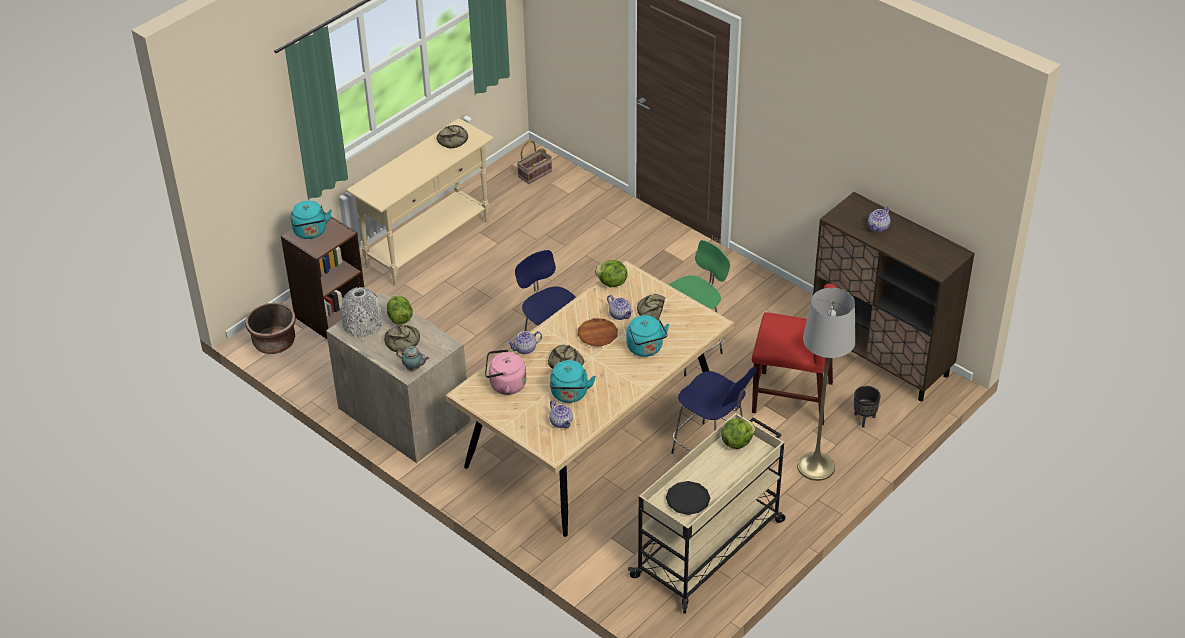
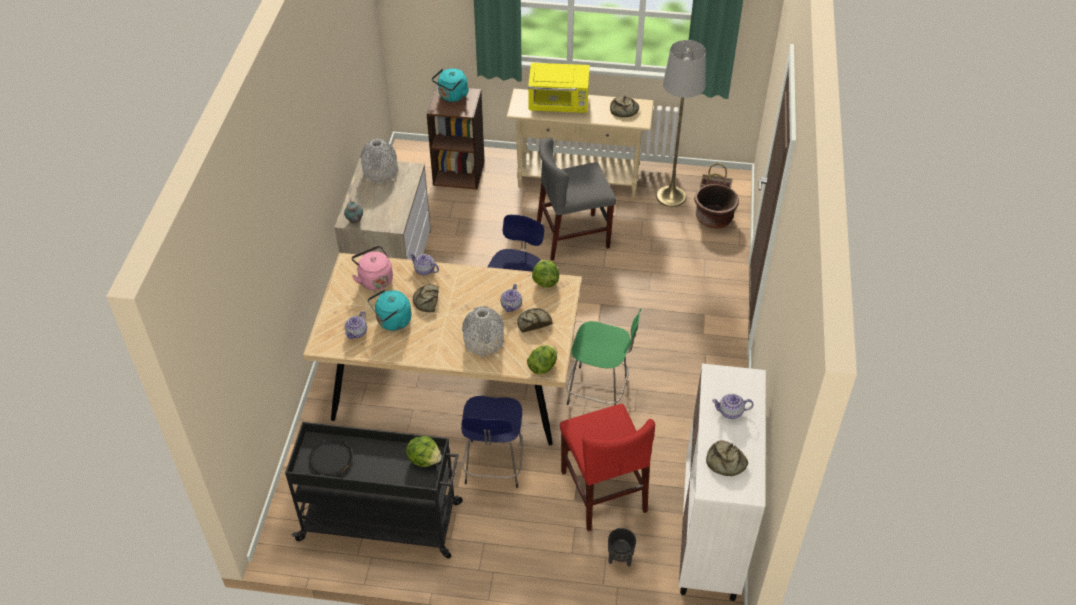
camera: 55 degrees right, 5 degrees up
(274, 343) = (408, 161): brown planter -> brown planter (713, 219)
(400, 318) = (403, 186): lettuce -> lettuce (542, 366)
(402, 172) = (559, 104): none -> yellow microwave
(403, 342) = (378, 201): bread -> bread (725, 462)
(495, 281) = (573, 236): none -> grey chair
(597, 335) = (476, 304): brown plate -> none
(646, 349) = (483, 341): turquoise kettle -> grey vase
(710, 548) = (382, 521): beige cart -> black cart
(815, 466) = (532, 550): grey floor lamp -> grey floor lamp (671, 196)
(880, 358) = (710, 533): brown cabinet -> white cabinet

